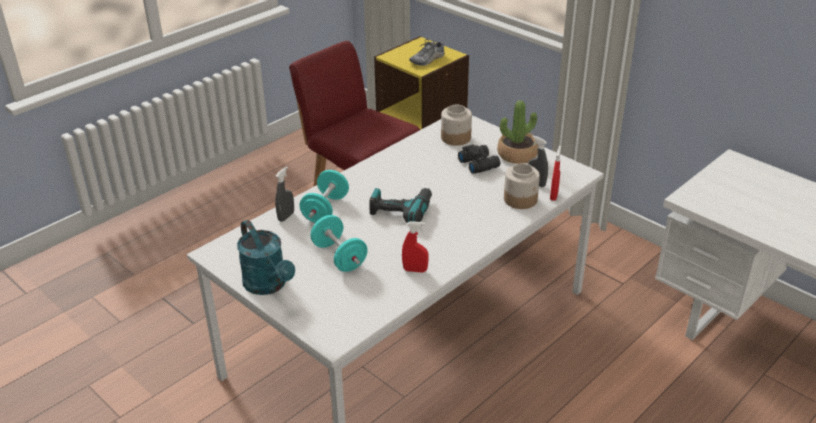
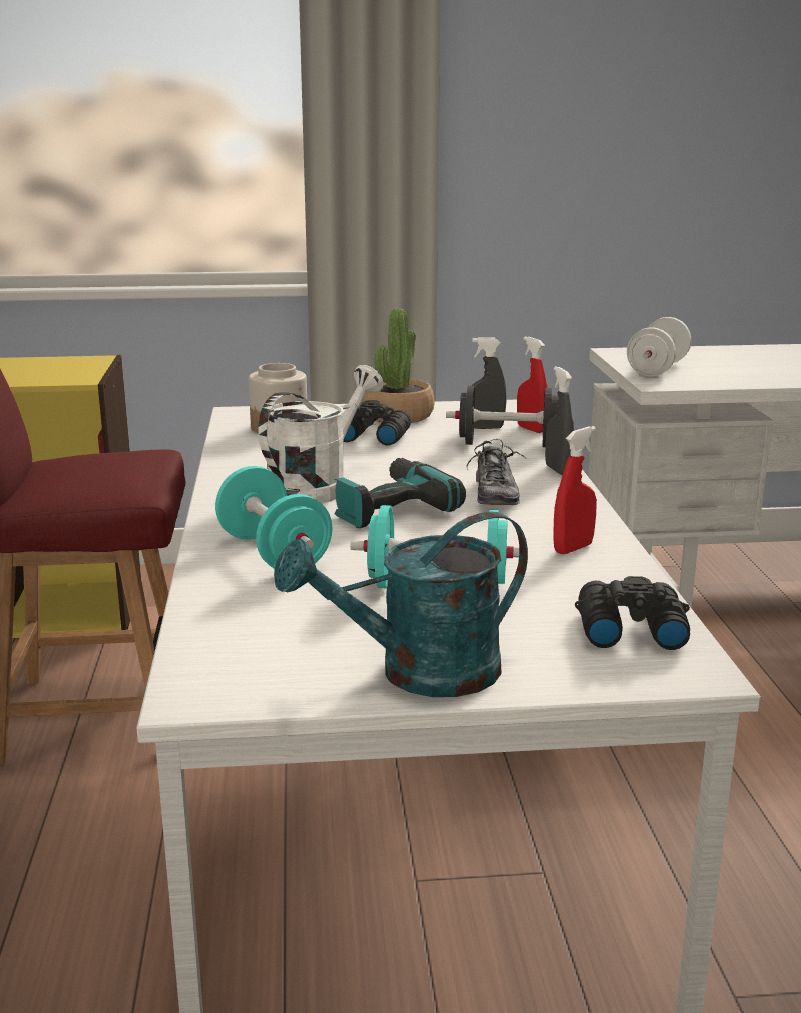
camera: 50 degrees left, 15 degrees down
(269, 285) = (419, 674): turquoise watering can -> turquoise watering can turned 150 degrees clockwise
(286, 216) = (224, 588): grey spray bottle -> grey spray bottle (558, 470)
(352, 313) = (628, 629): none -> black binoculars
(400, 183) = (316, 486): none -> white watering can
(427, 60) = (67, 370): shoe -> shoe (495, 494)
(521, 199) = (507, 444): jar -> black dumbbell
(720, 186) = (657, 369): none -> white dumbbell

